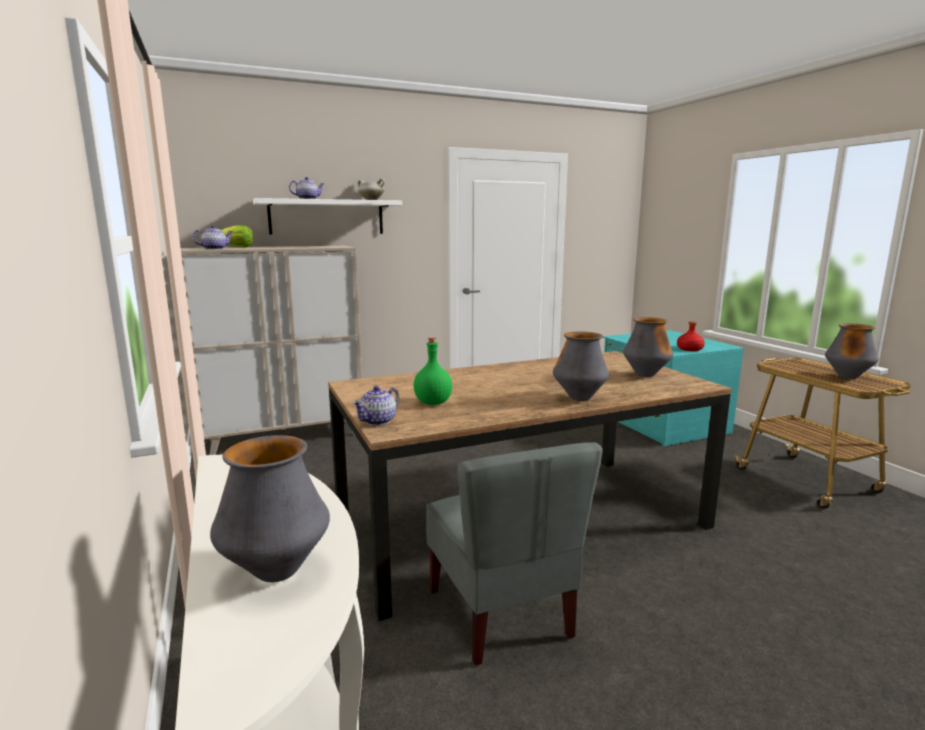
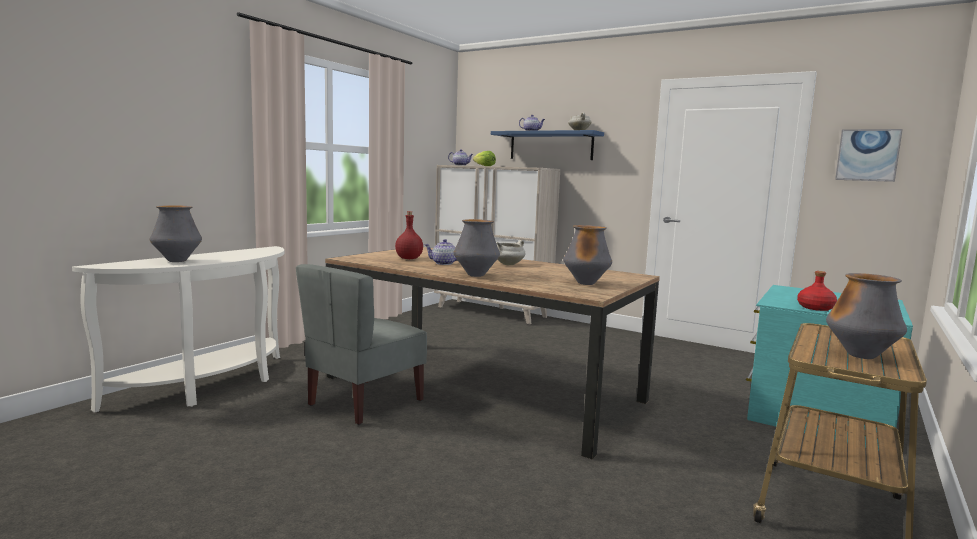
camera: 55 degrees right, 5 degrees down
(327, 217) = (551, 146): white shelf -> blue shelf
(378, 421) = (360, 256): teapot -> teapot (444, 263)
(432, 403) = (408, 258): green bottle -> red bottle
(520, 375) = (508, 264): none -> white cooking pot
(600, 224) = (867, 155): none -> picture

